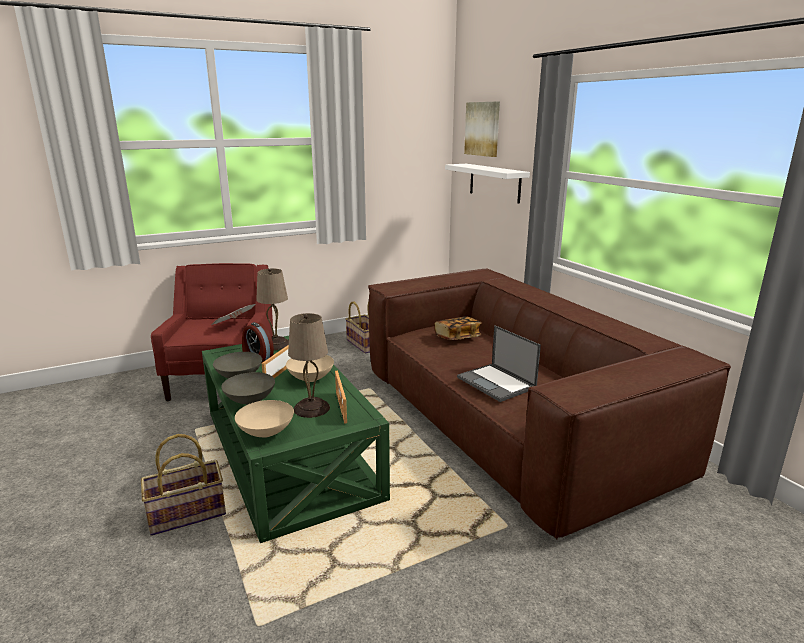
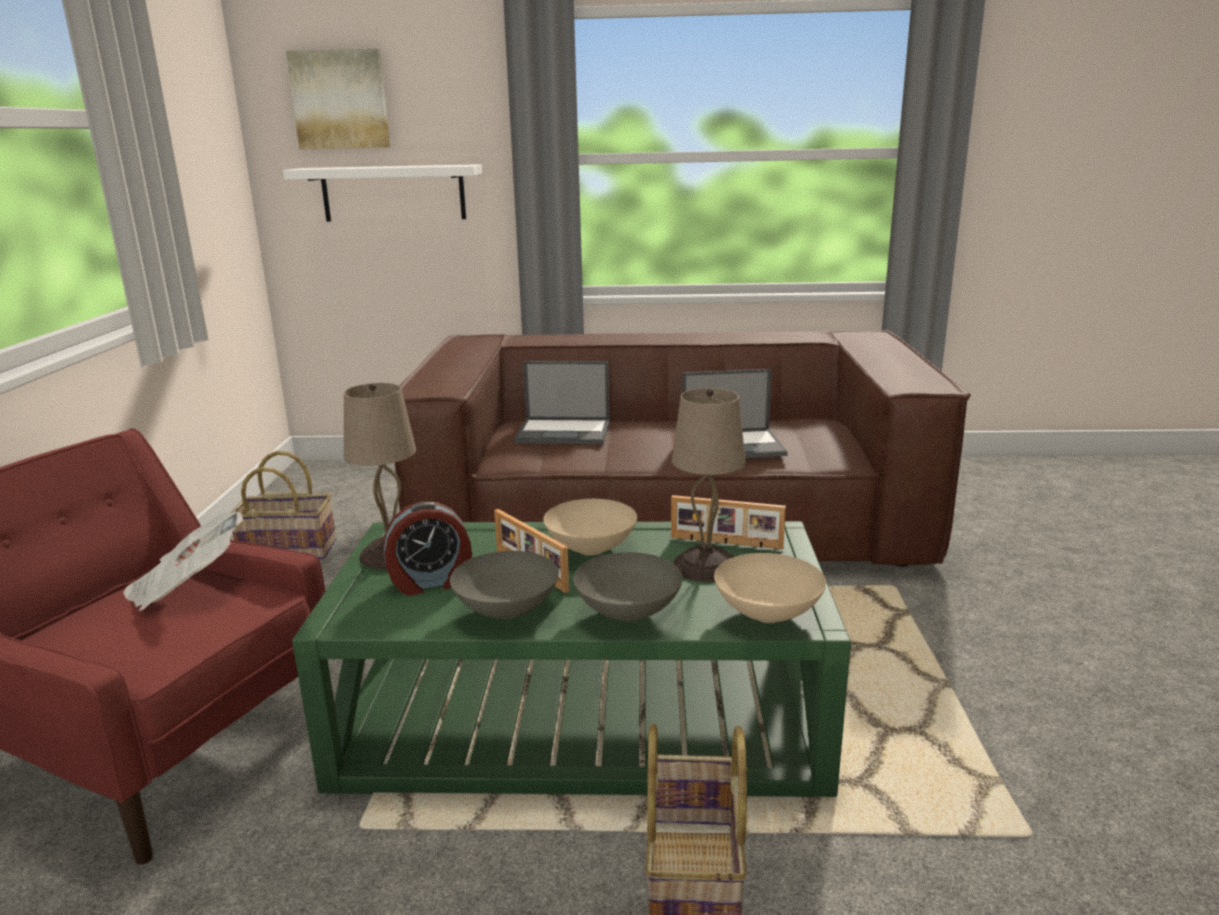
camera: 60 degrees left, 0 degrees up
(457, 337) = (565, 432): book -> laptop

